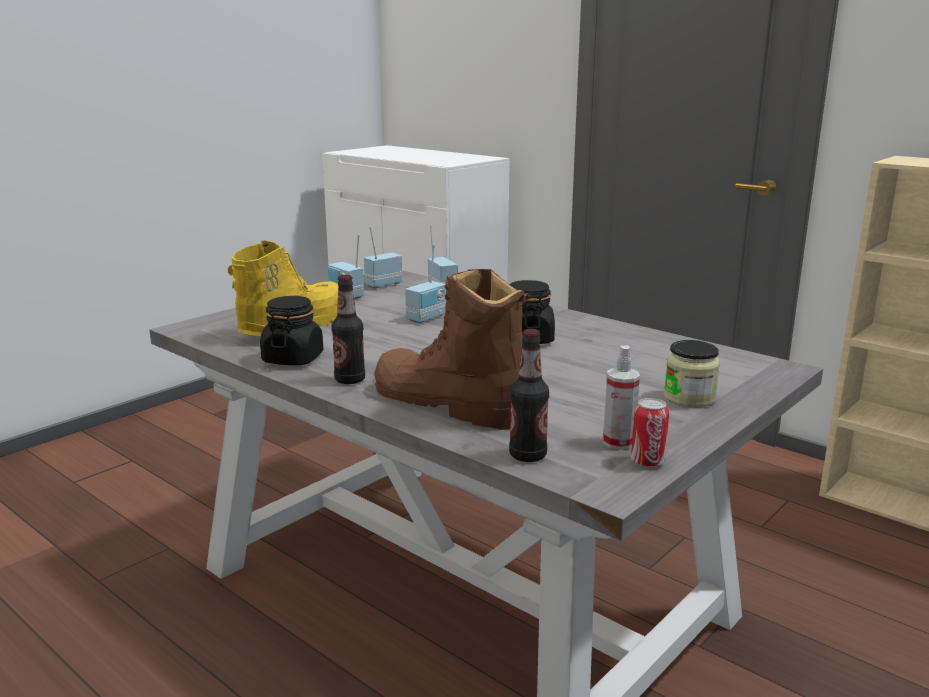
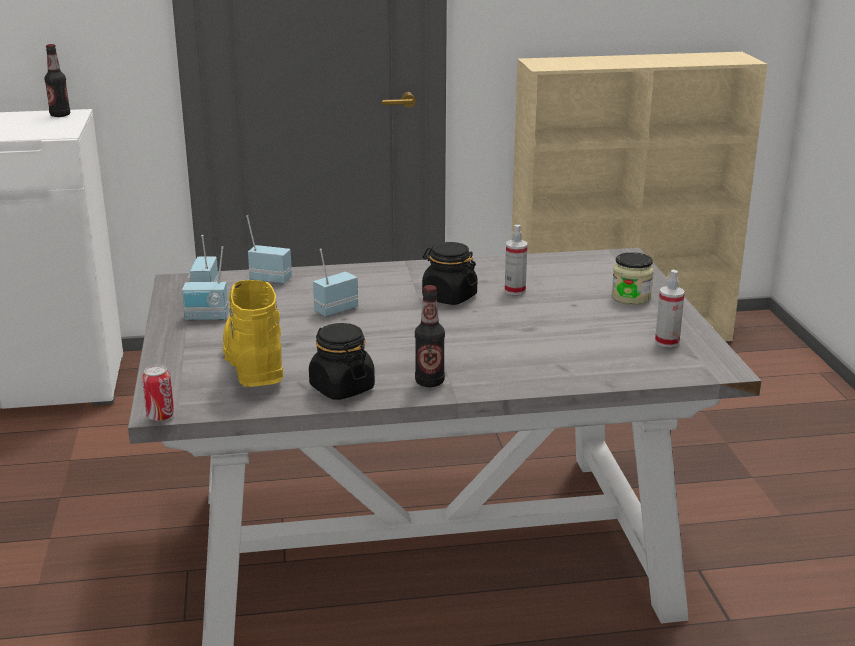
camera: 50 degrees left, 5 degrees up
(427, 318) = (335, 310): radio -> radio turned 120 degrees counterclockwise
(449, 403) = (532, 365): brown boot -> none
(527, 455) = (650, 373): bottle -> bottle (60, 115)
(593, 354) = (515, 290): none -> spray bottle
(647, 462) = (703, 345): can -> can (160, 416)

